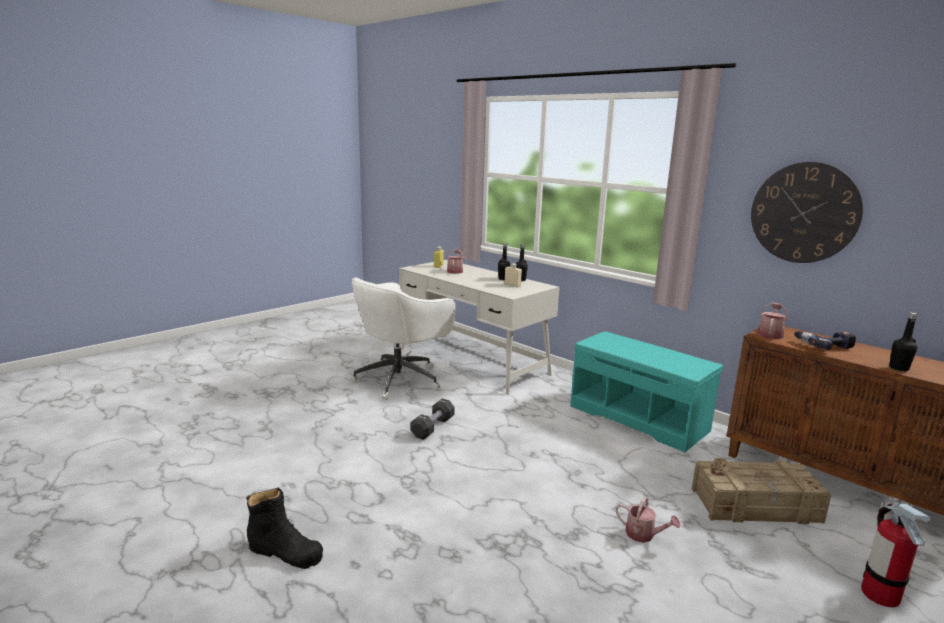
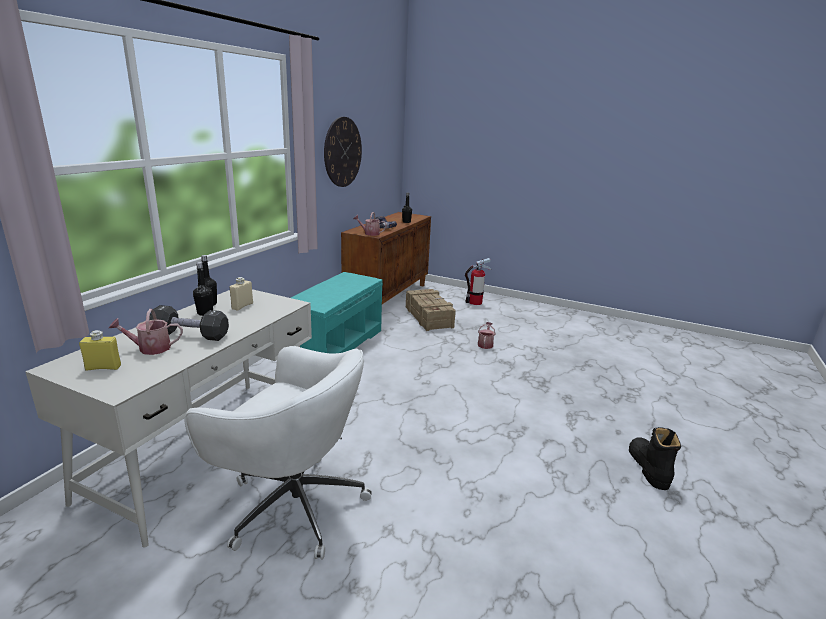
camera: 110 degrees left, 5 degrees up
(433, 427) = (416, 441): black dumbbell -> black dumbbell (190, 335)

